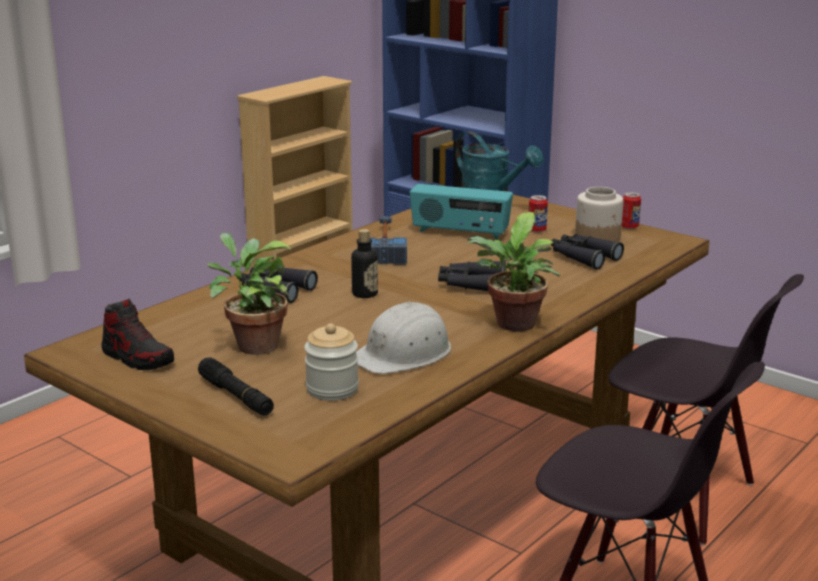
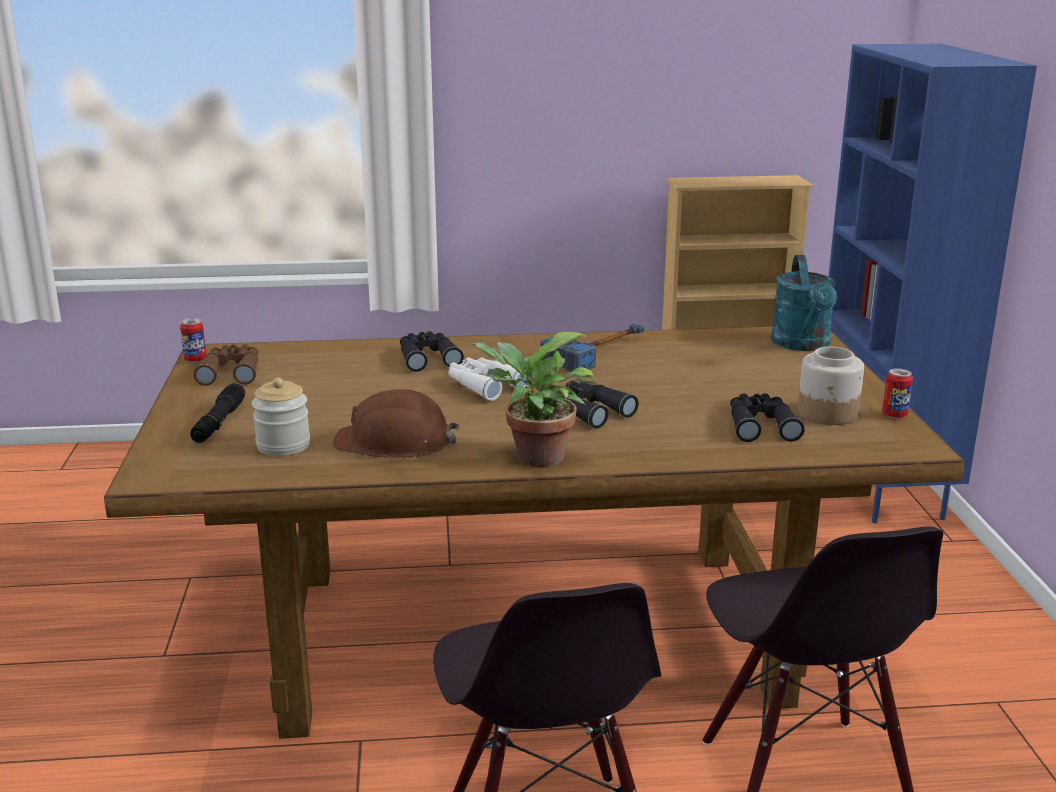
camera: 45 degrees right, 0 degrees up
(138, 358) = (231, 372): shoe -> brown binoculars
(253, 345) = (315, 392): potted plant -> none
(365, 294) = (484, 385): bottle -> white binoculars
(404, 353) = (395, 442): white hard hat -> brown hard hat
(460, 233) = (695, 363): radio -> none
(537, 230) = (779, 385): can -> can (195, 360)

